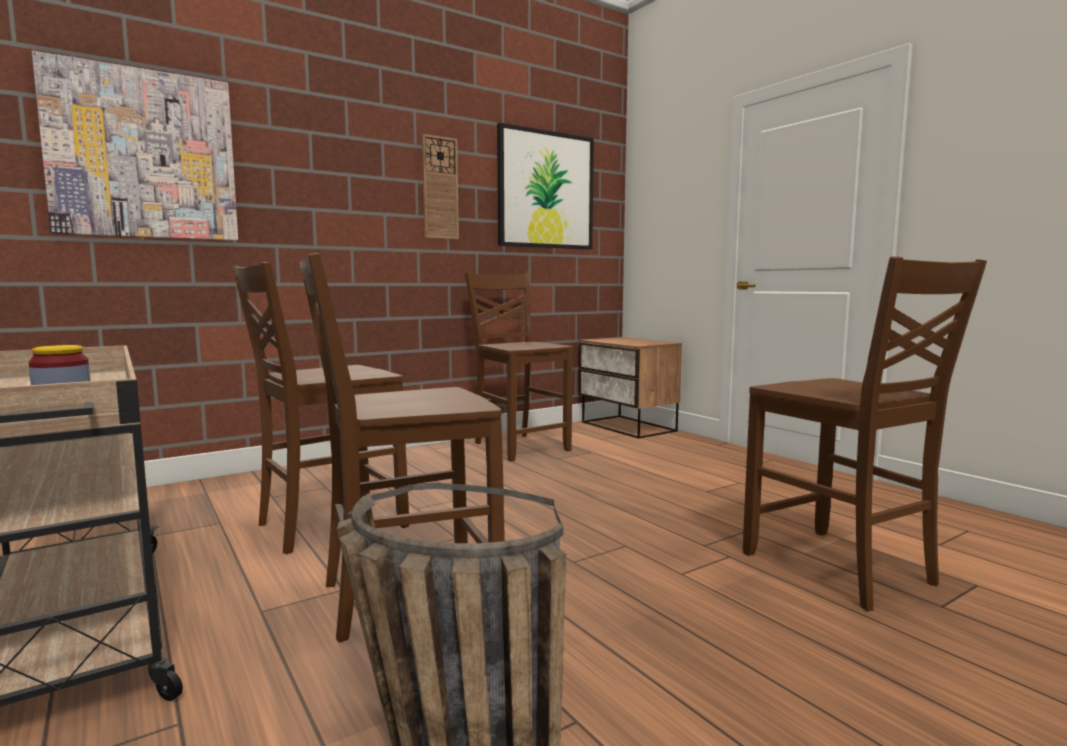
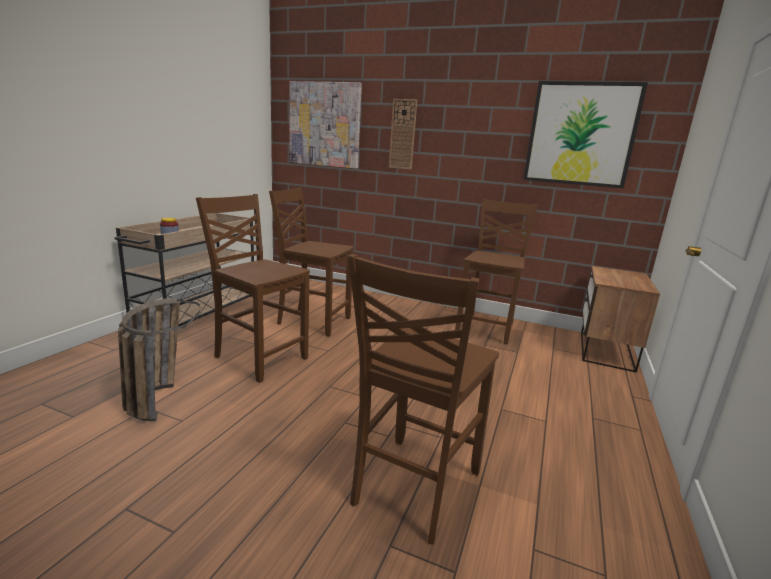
camera: 55 degrees right, 10 degrees up
(440, 188) = (481, 136): wall clock -> wall clock (403, 134)

